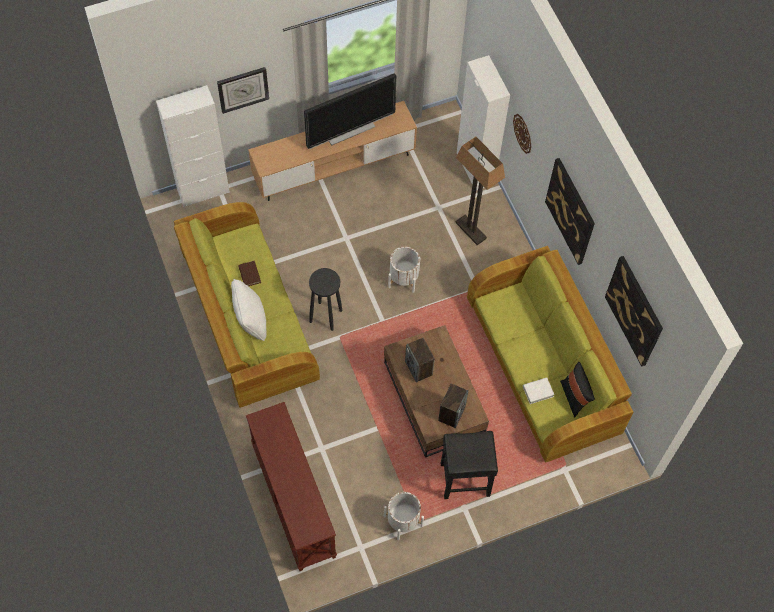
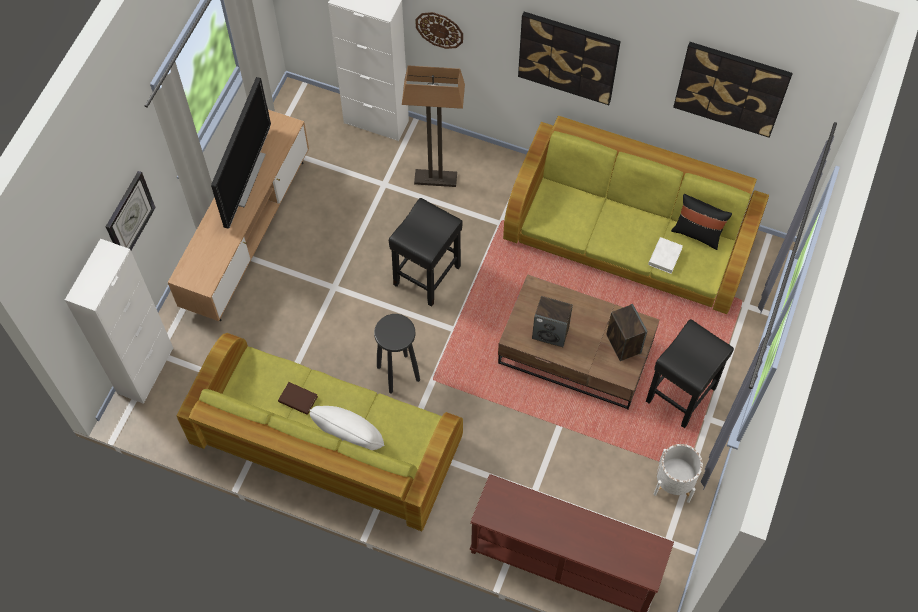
camera: 45 degrees left, 0 degrees up
(403, 278) = (427, 274): white planter -> black stool

